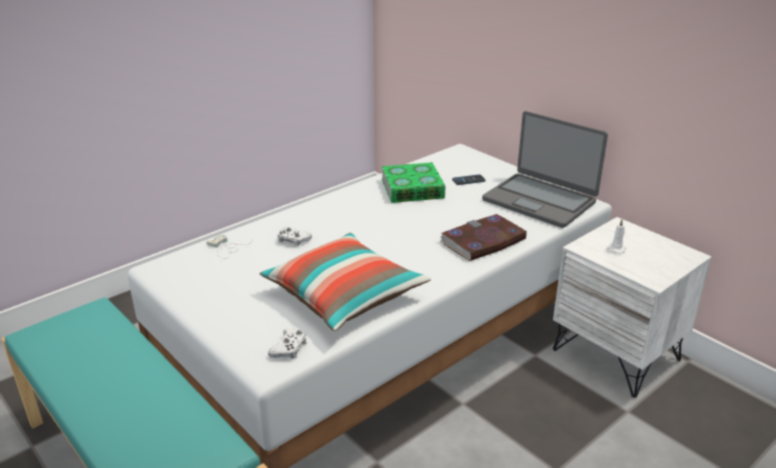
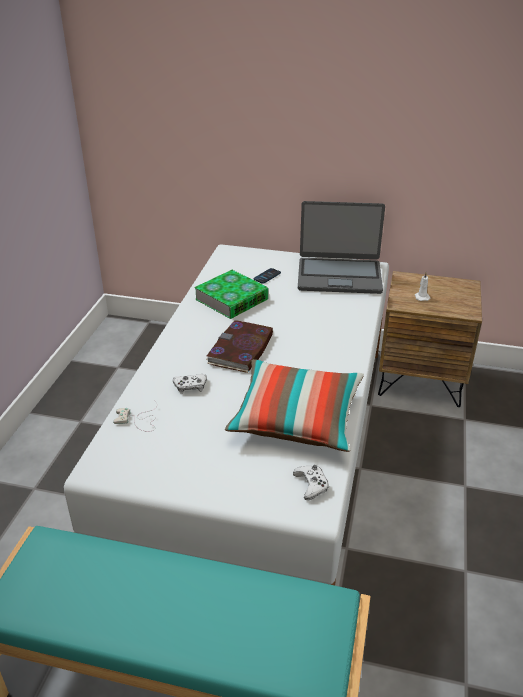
camera: 35 degrees left, 5 degrees up
(483, 241) = (340, 326): book -> book (241, 349)
(616, 354) = (420, 380): white nightstand -> brown nightstand

